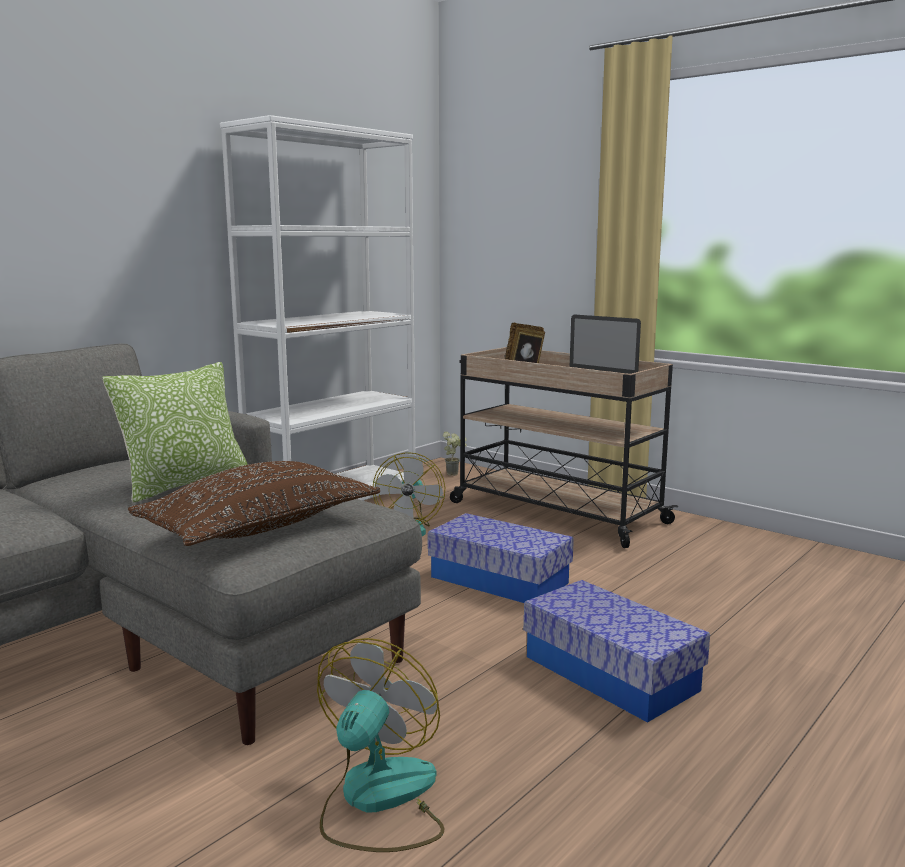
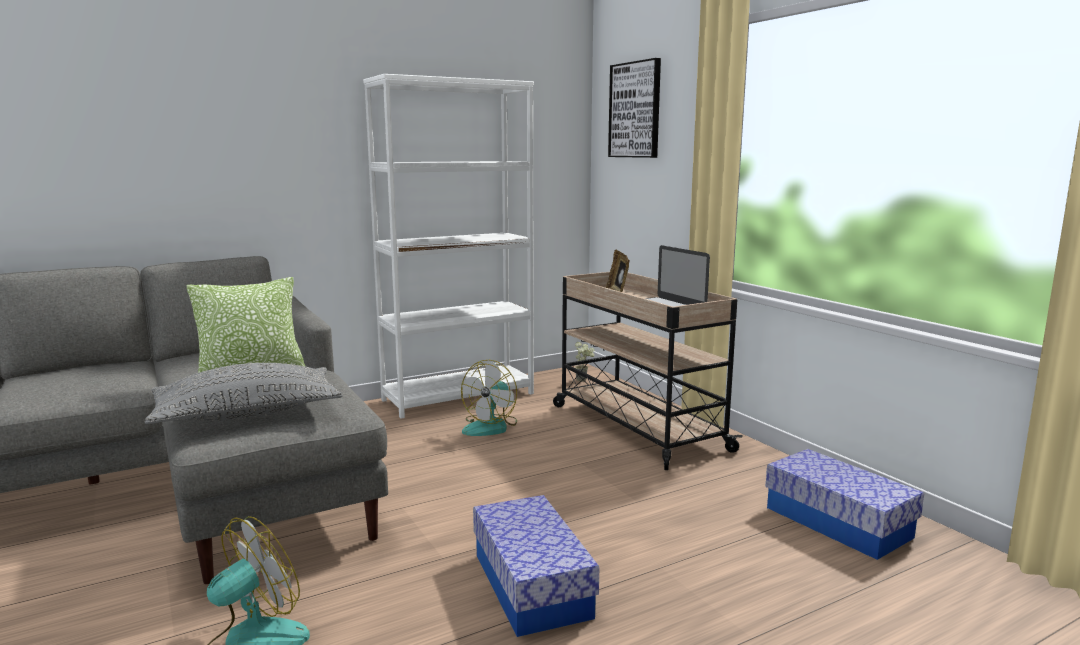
camera: 20 degrees right, 0 degrees up
(260, 527) = (248, 414): brown pillow -> grey pillow
(499, 580) = (524, 482): storage box -> storage box (838, 522)
(505, 171) = (635, 110): none -> picture

